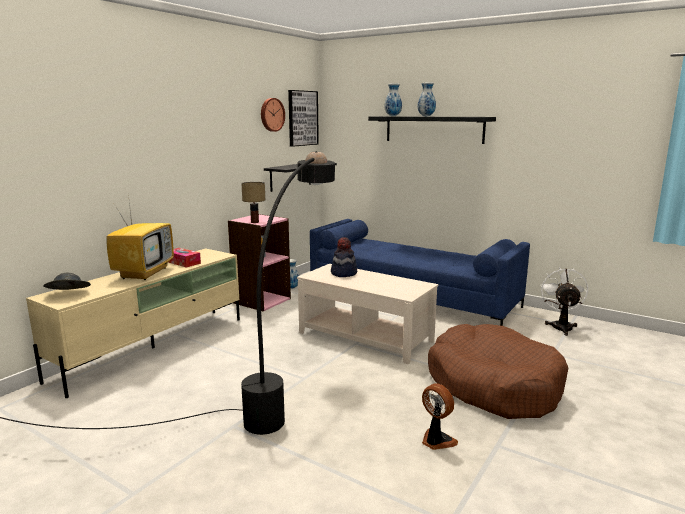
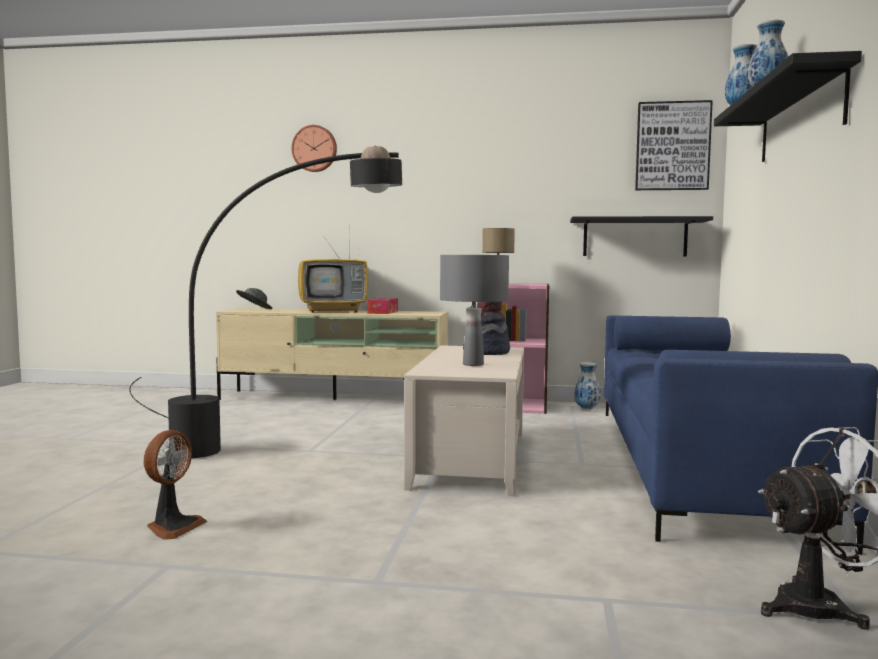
camera: 65 degrees right, 10 degrees down
(271, 114) = (595, 142): wall clock -> wall clock (315, 149)
(388, 283) = (473, 364): none -> grey table lamp
(493, 385) = (381, 550): brown dog bed -> none

